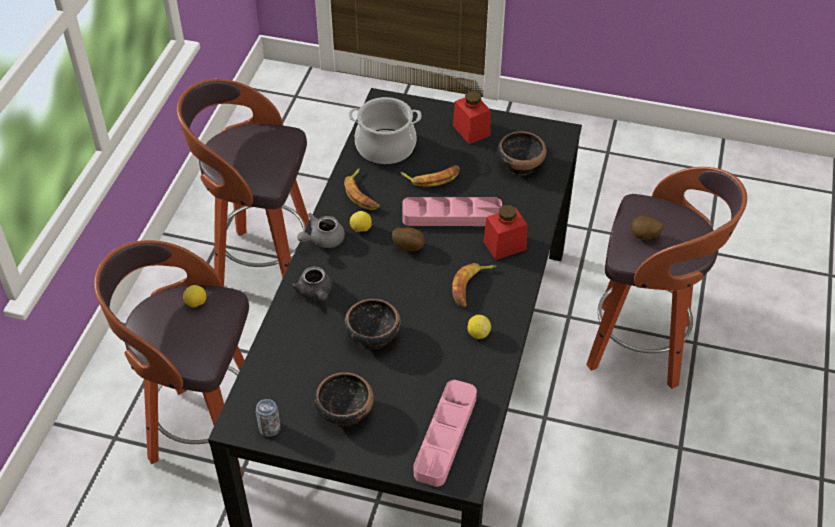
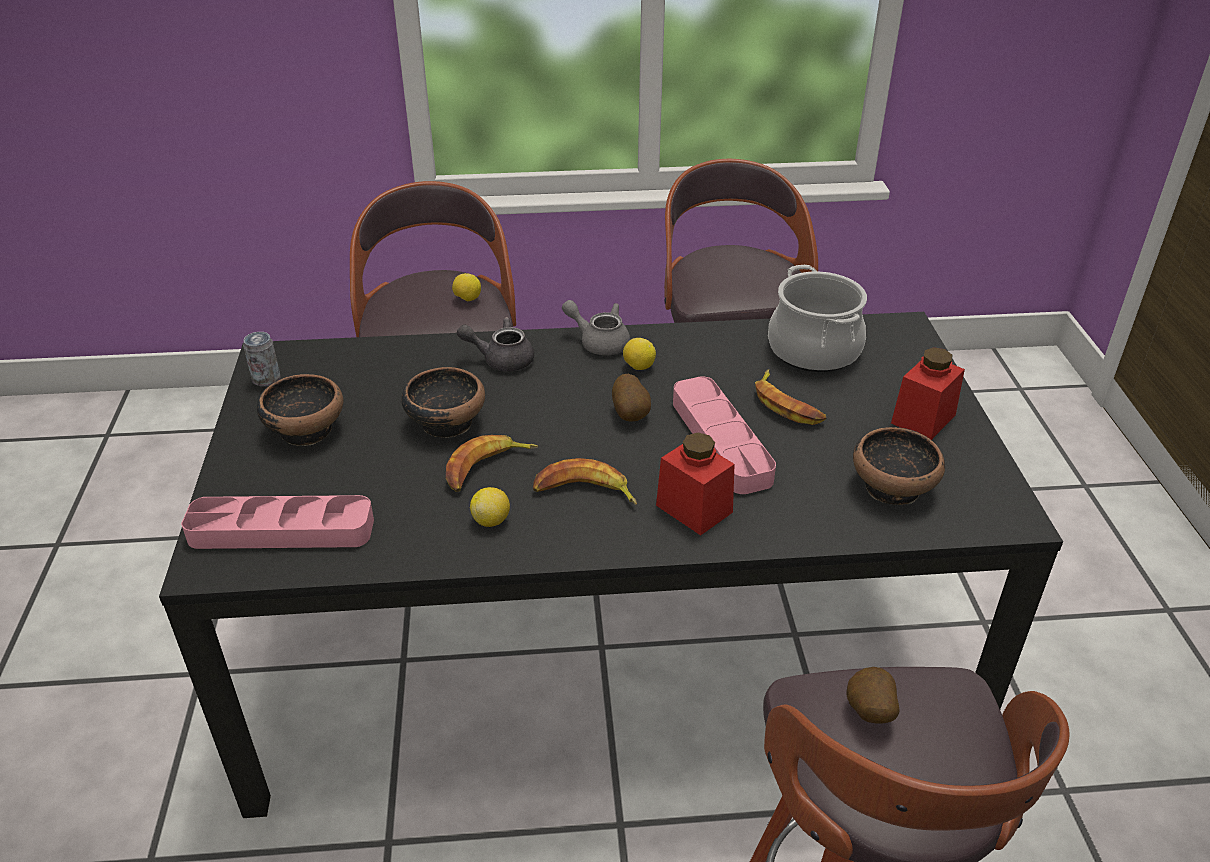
camera: 70 degrees right, 10 degrees down
(315, 293) = (501, 359): grey teapot -> grey teapot turned 45 degrees clockwise
(362, 194) = (706, 352): banana -> banana (487, 468)

